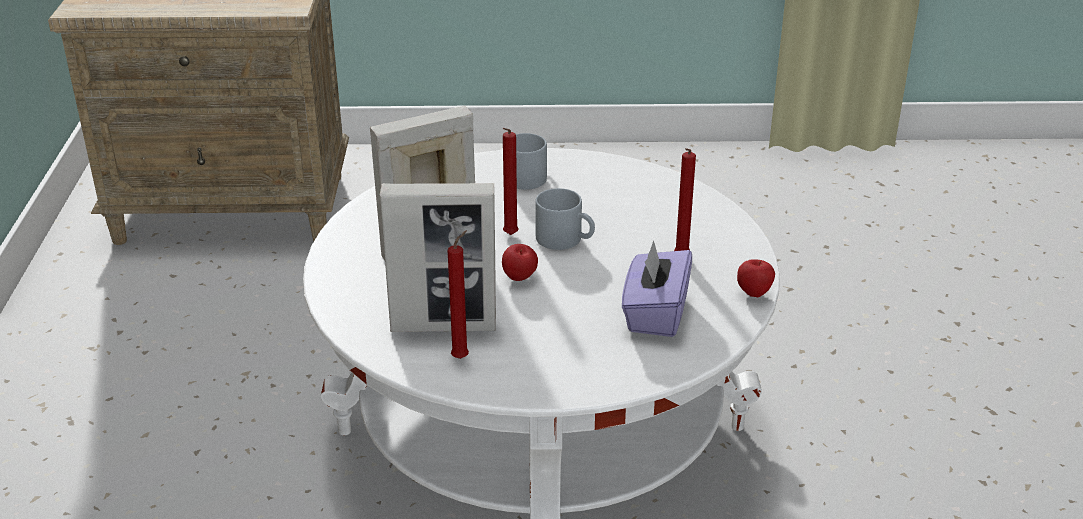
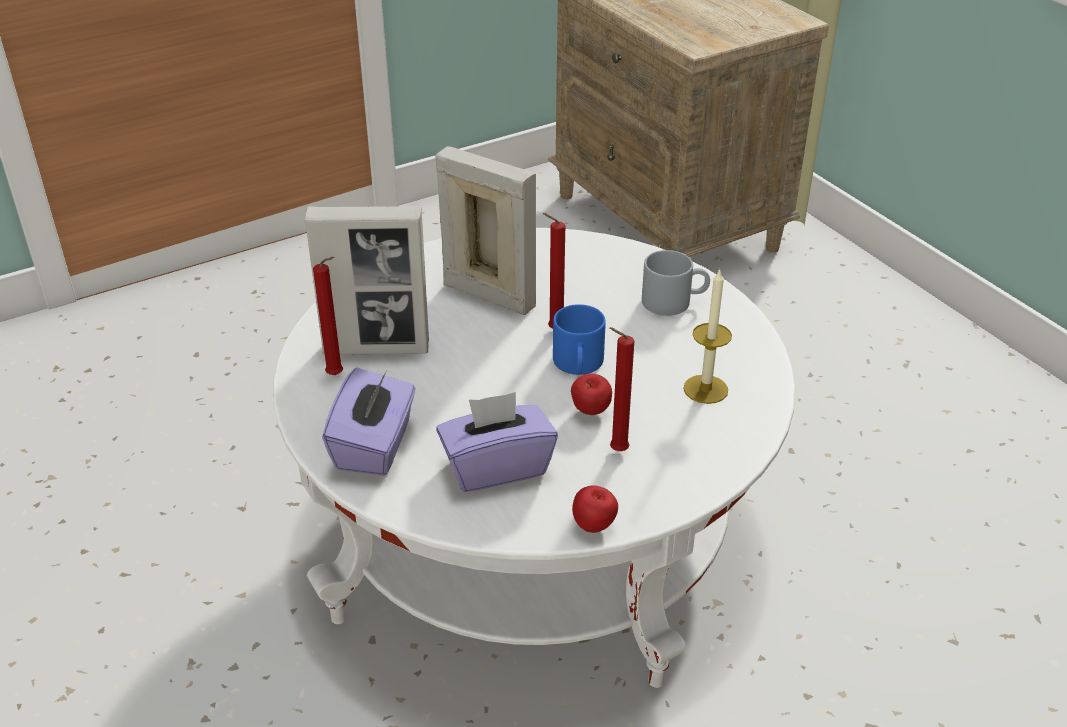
camera: 60 degrees right, 5 degrees up
(444, 326) = (377, 348): picture frame -> picture frame turned 60 degrees counterclockwise
(520, 279) = (485, 362): apple -> apple (590, 412)
(566, 239) = (579, 365): grey mug -> blue mug
(579, 364) = (375, 446): none -> purple tissue box
(644, 200) = (705, 389): none -> candle

